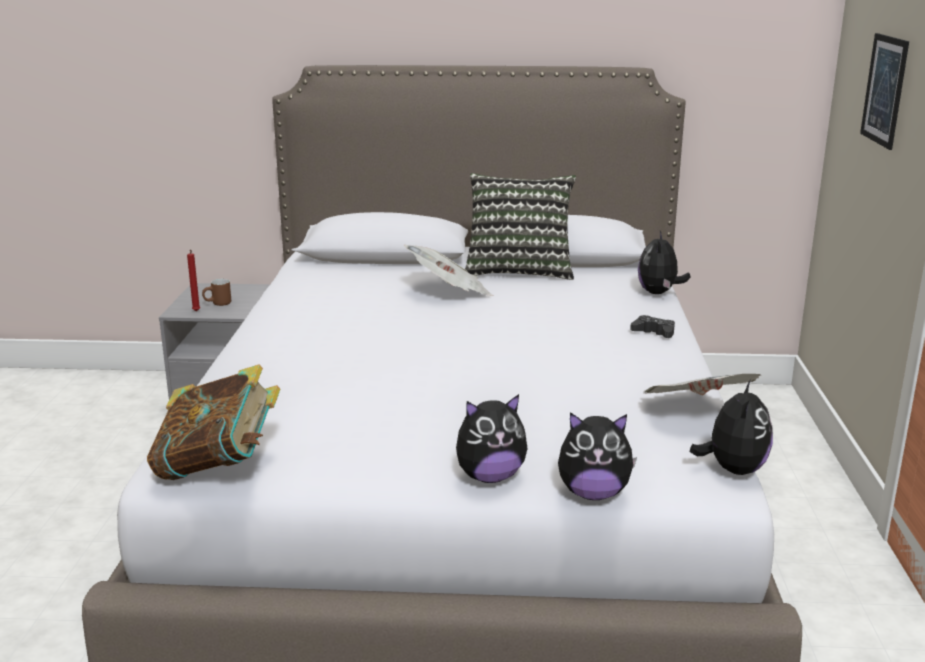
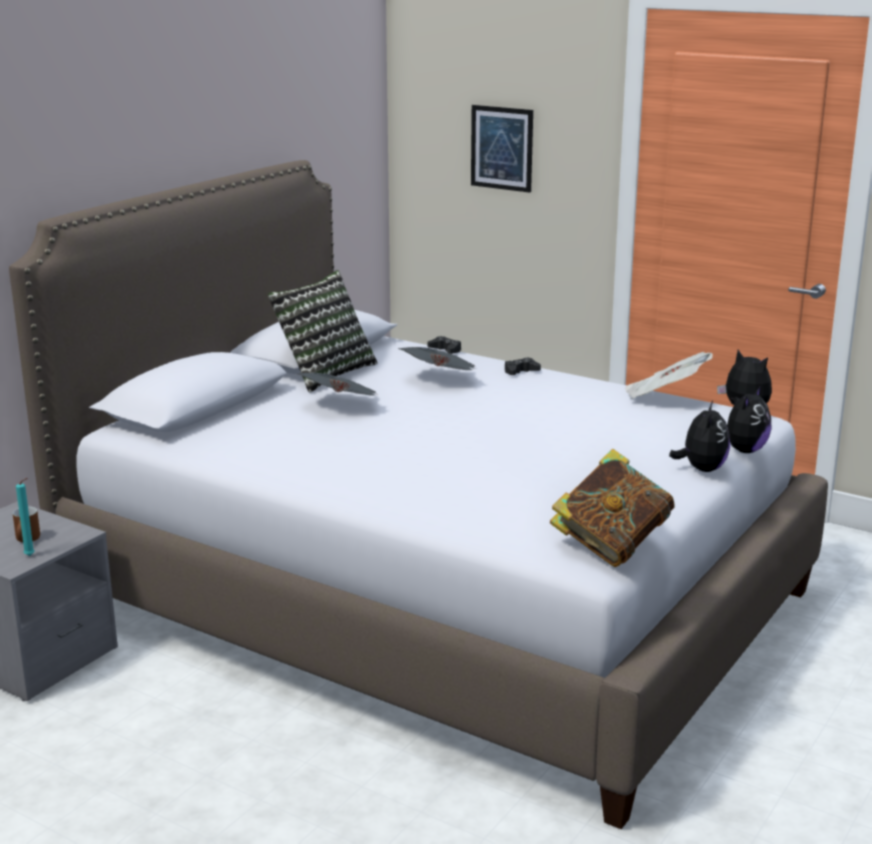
camera: 60 degrees left, 0 degrees up
(196, 311) = (31, 556): red candle -> turquoise candle
(572, 309) = (441, 380): none -> newspaper
(659, 293) = (445, 350): plush toy -> black game controller

